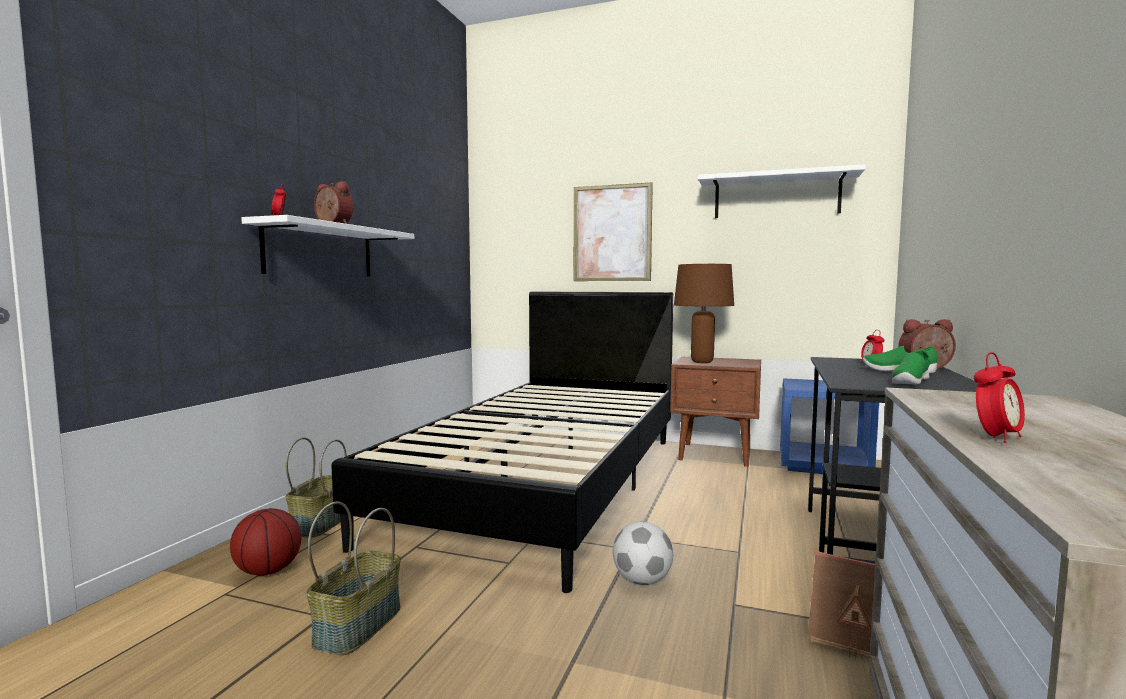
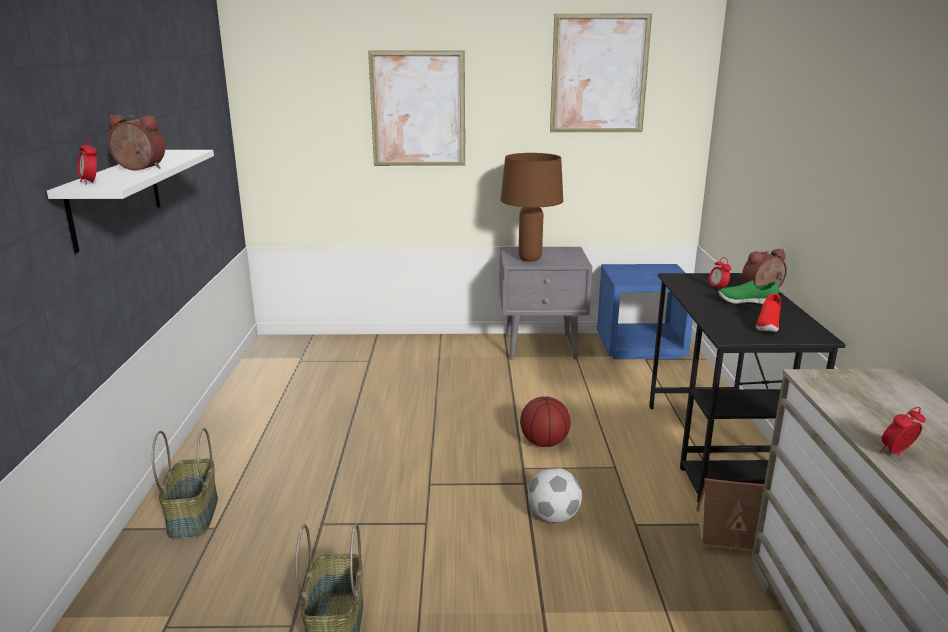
camera: 20 degrees left, 15 degrees up
(269, 571) = (188, 589): basketball -> basketball (544, 442)
(546, 482) = (398, 413): black bed -> none
(716, 455) = (542, 347): brown nightstand -> grey nightstand
(776, 196) = (599, 74): white shelf -> picture
(910, 382) = (767, 325): green shoe -> red shoe
(996, 438) = (896, 454): alarm clock -> alarm clock turned 150 degrees counterclockwise

